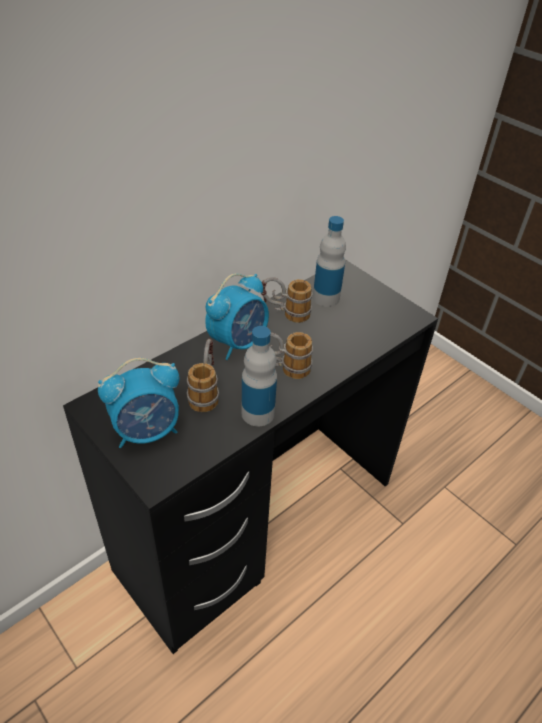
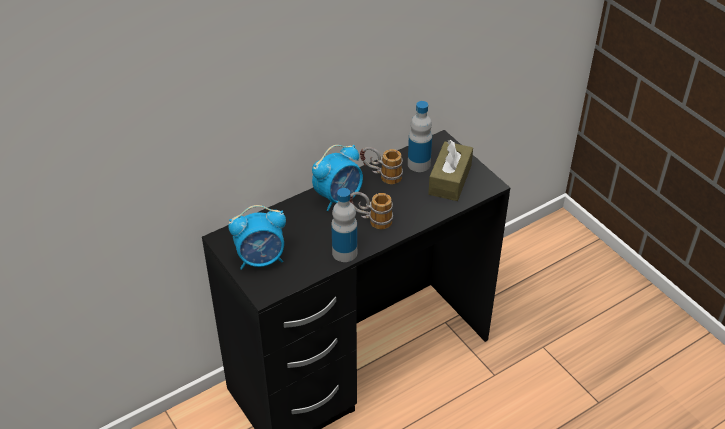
camera: 10 degrees right, 0 degrees up
(206, 391) = (308, 233): mug -> none
(366, 313) = (450, 180): none -> brown tissue box

